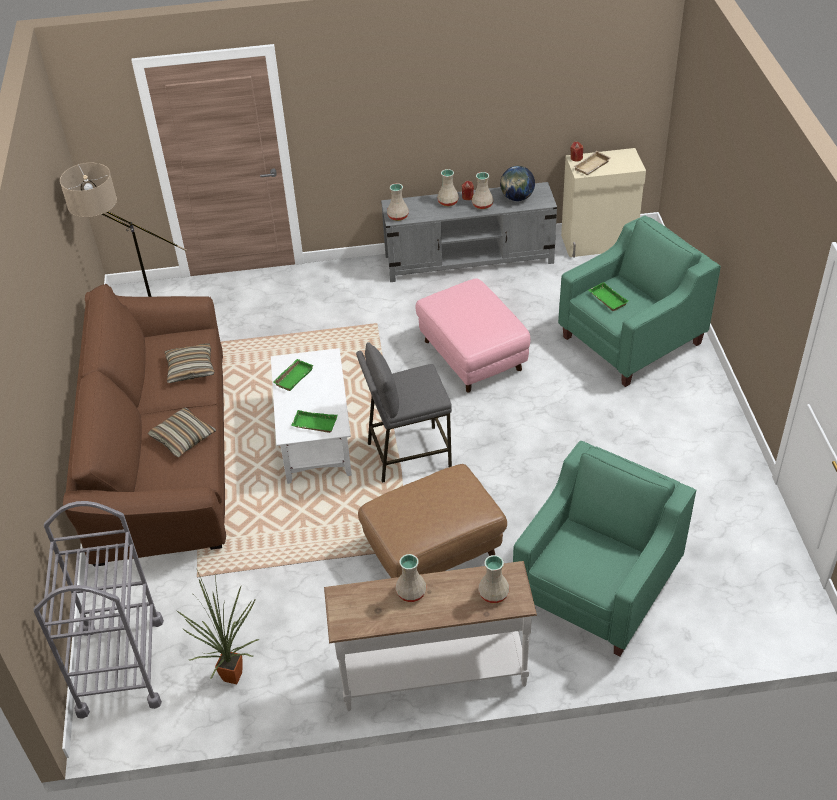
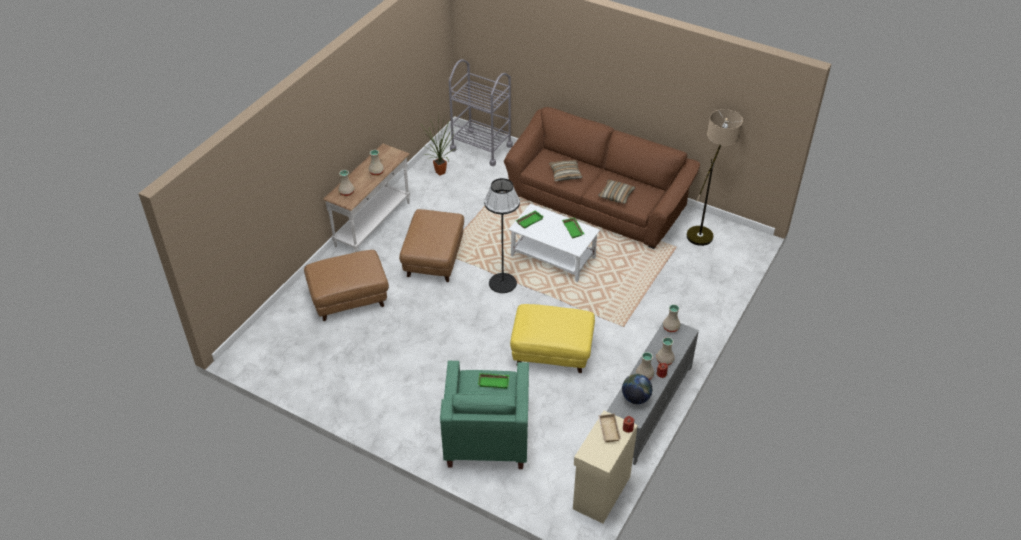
camera: 125 degrees right, 0 degrees up
(408, 454) = (502, 283): grey stool -> black floor lamp
(473, 355) = (551, 352): pink ottoman -> yellow ottoman
(598, 587) = (349, 299): green armchair -> brown ottoman

